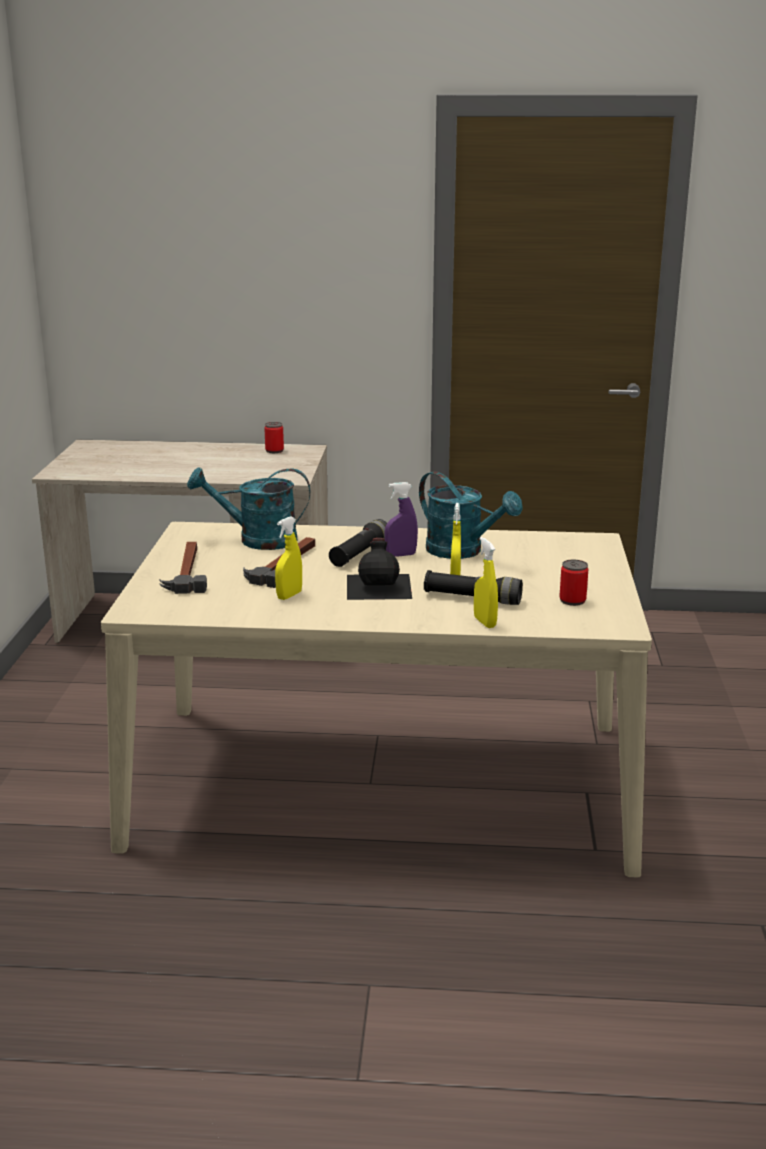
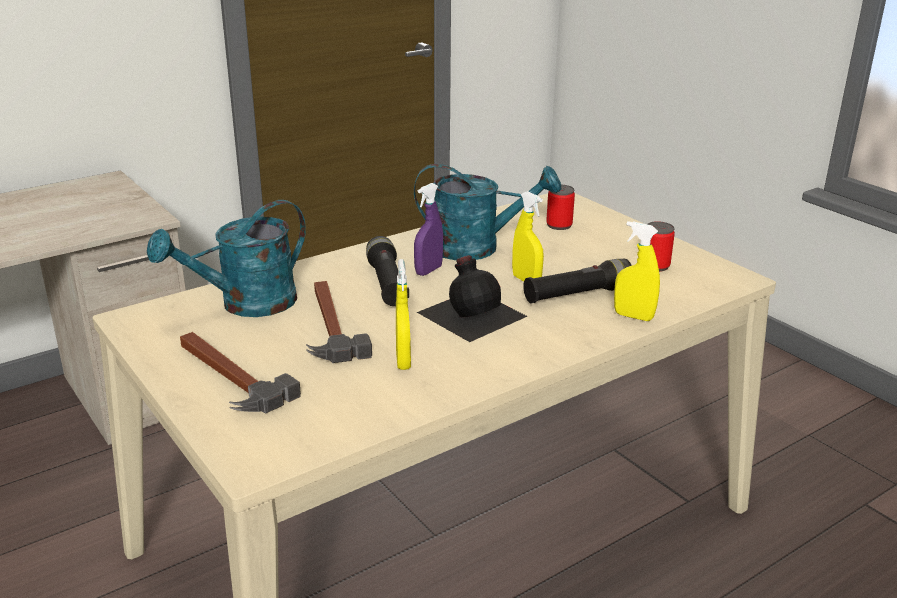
camera: 40 degrees left, 5 degrees up
(274, 451) = (69, 191): can -> can (559, 225)

